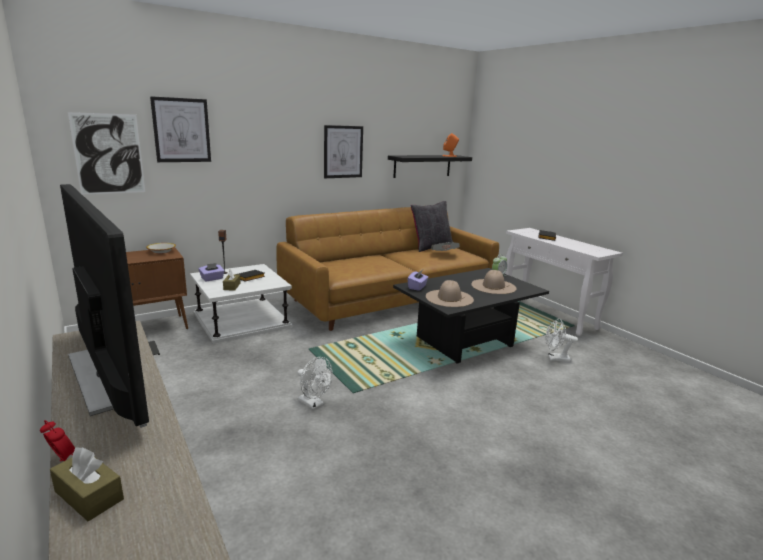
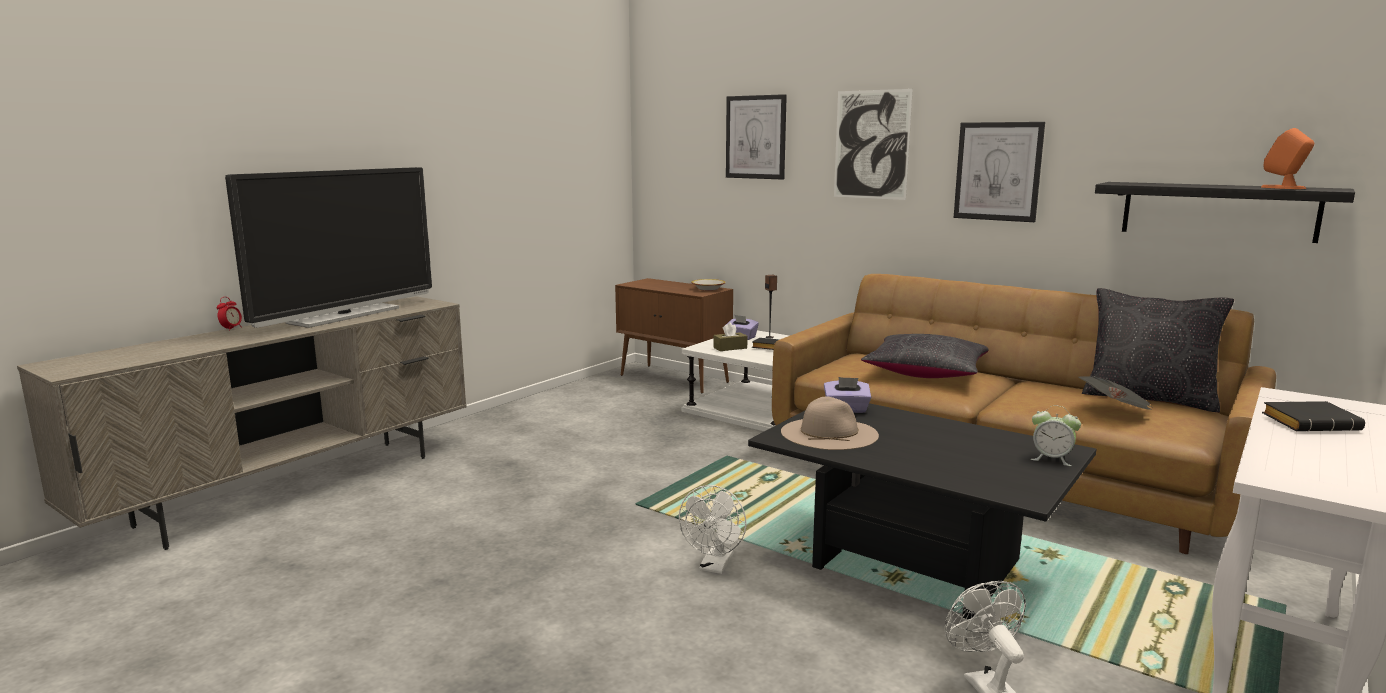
camera: 70 degrees right, 5 degrees down
(89, 495) = (190, 339): brown tissue box -> none
(108, 154) = (685, 166): picture -> picture (871, 144)
(313, 404) = (591, 488): white fan -> white fan (715, 567)
(364, 262) = (926, 372): none -> black pillow
(493, 286) = (964, 459): beige hat -> none

